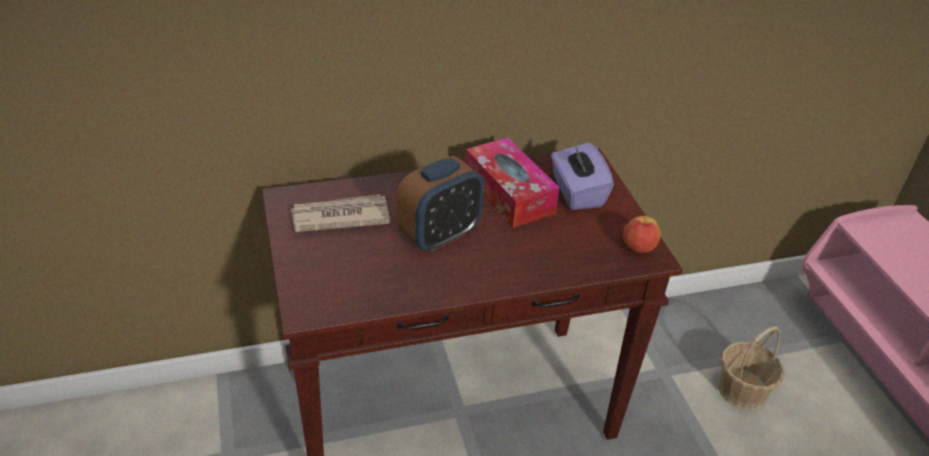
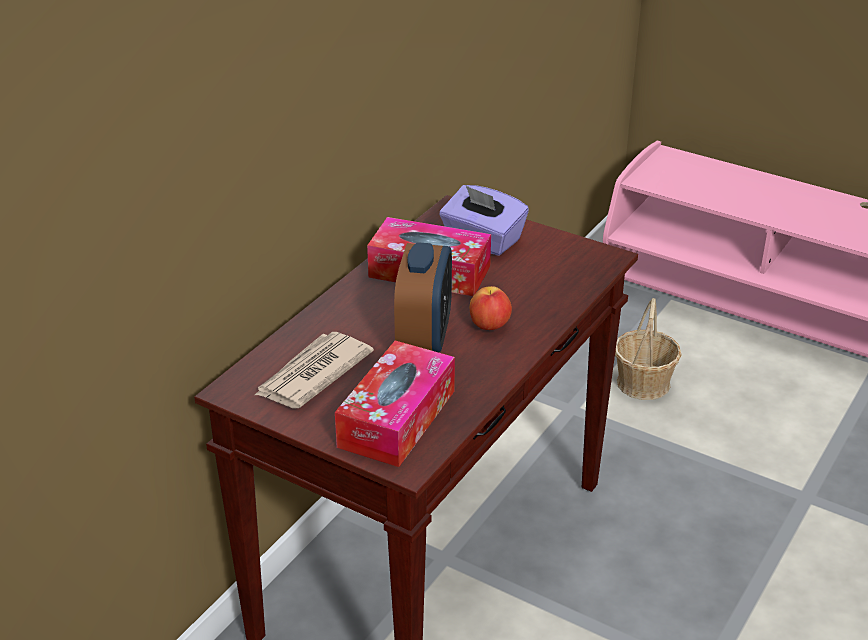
camera: 40 degrees left, 5 degrees down
(343, 277) = (397, 418): none -> tissue box
(638, 248) = (588, 256): apple -> apple (489, 325)

